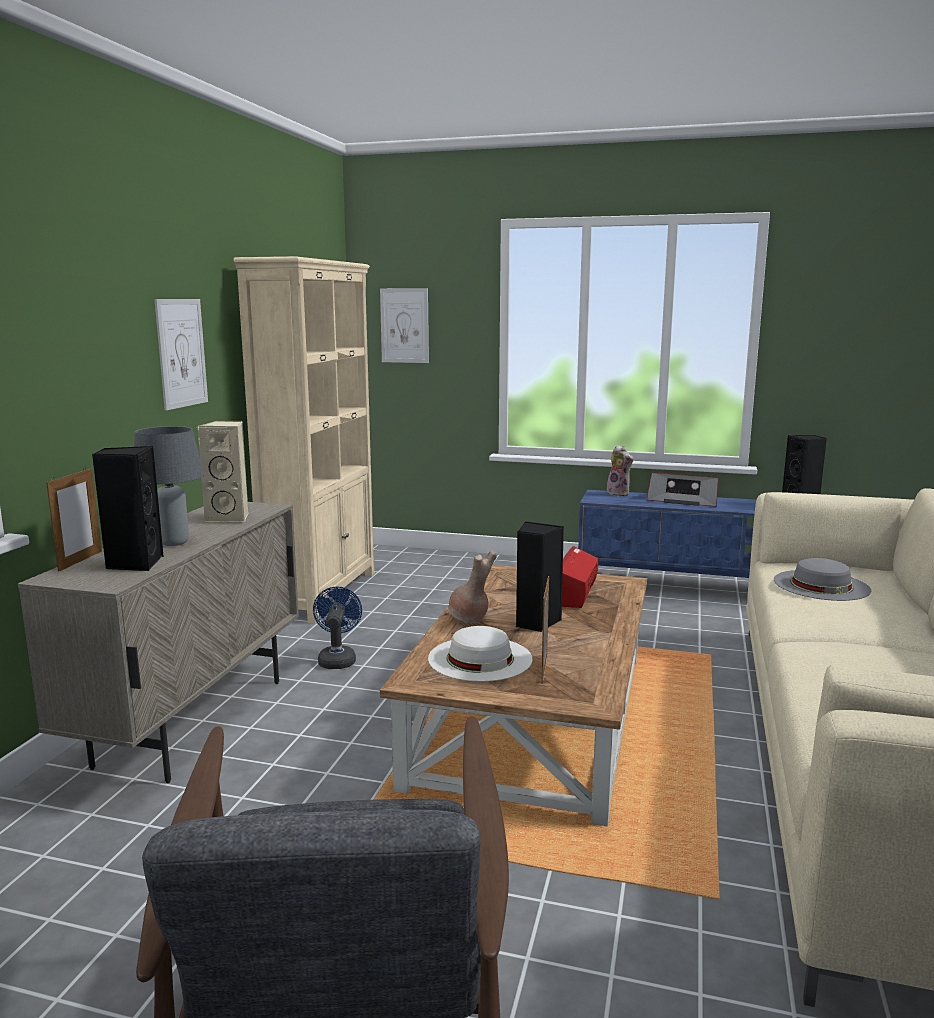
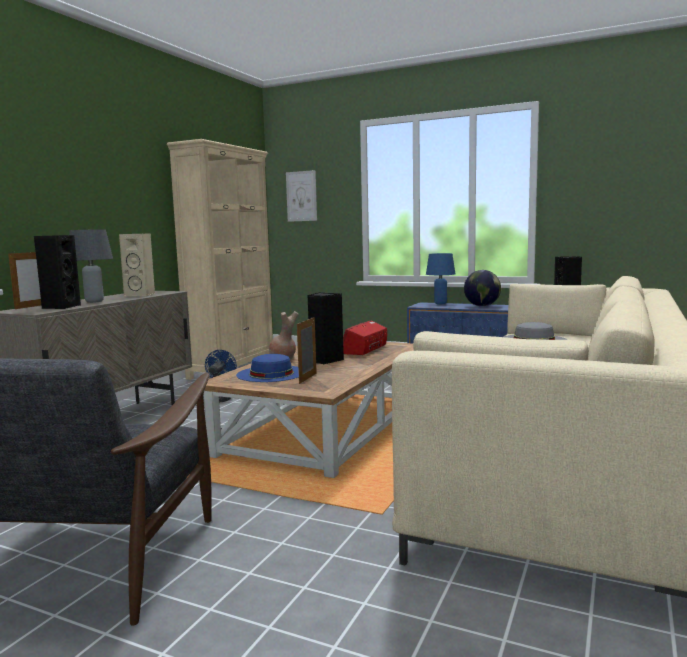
camera: 10 degrees right, 5 degrees down
(181, 353) = (126, 198): picture -> none
(480, 658) = (271, 373): white hat -> blue hat
(619, 493) = (440, 303): plush toy -> blue table lamp
(683, 500) = (482, 306): radio -> globe

